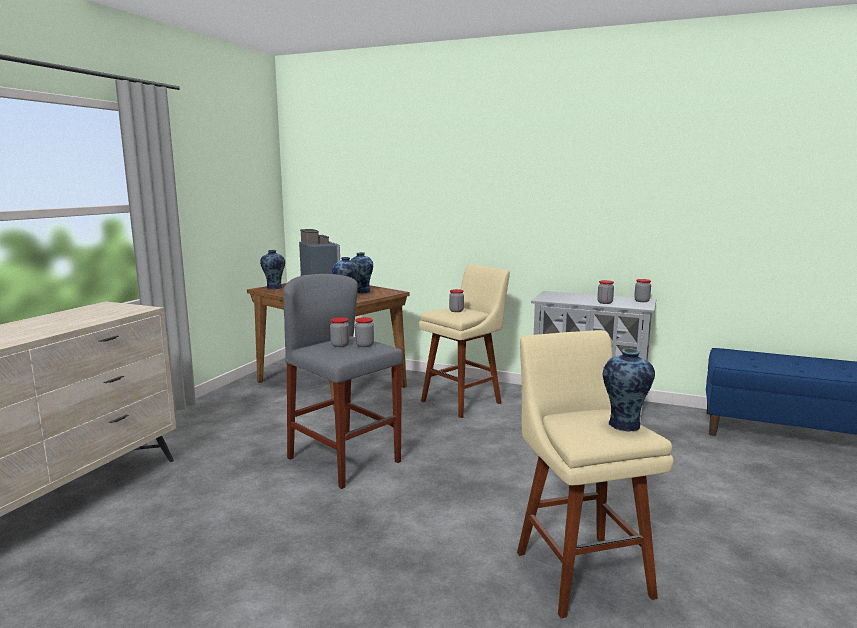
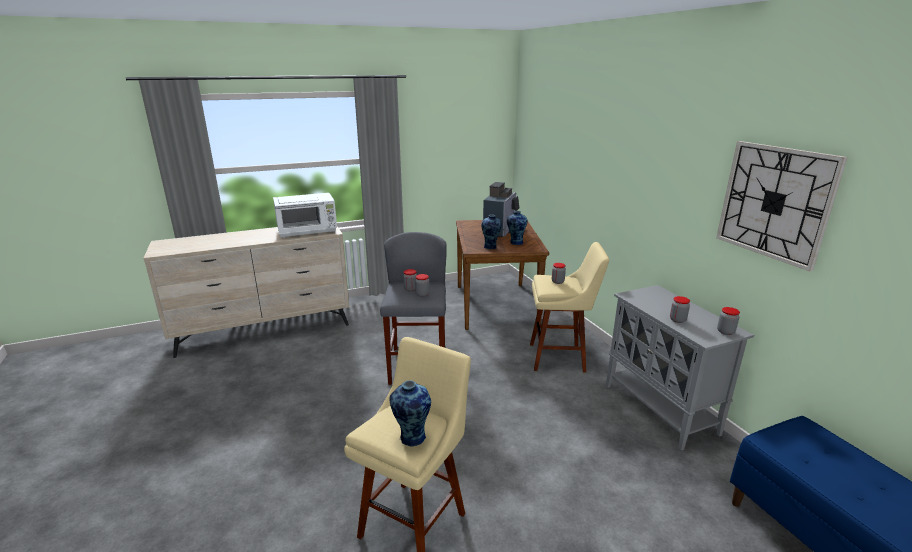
camera: 45 degrees right, 10 degrees up
(97, 314) = (308, 231): none -> white microwave
(274, 288) = (471, 223): vase -> none
(649, 184) = (774, 202): none -> wall clock

